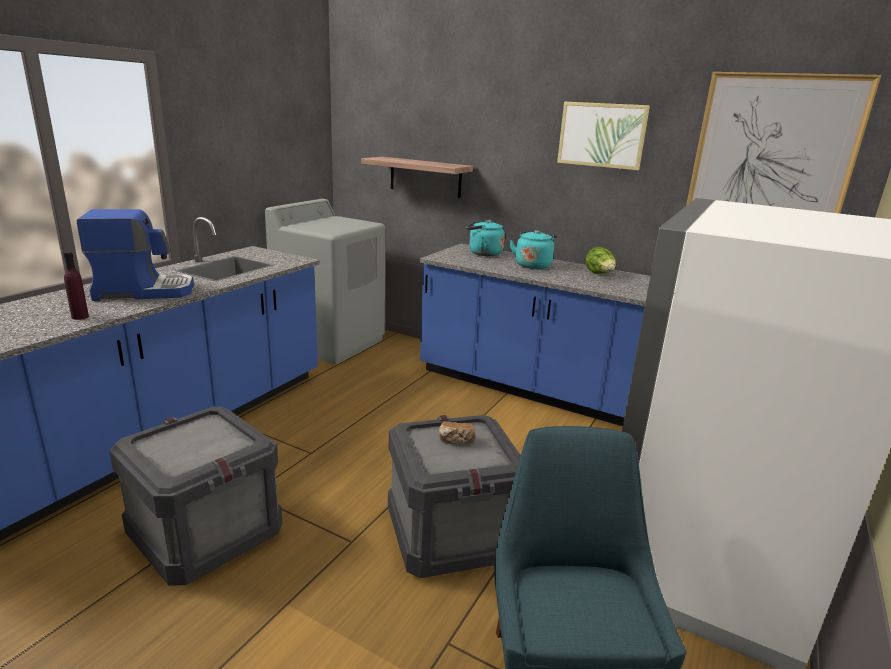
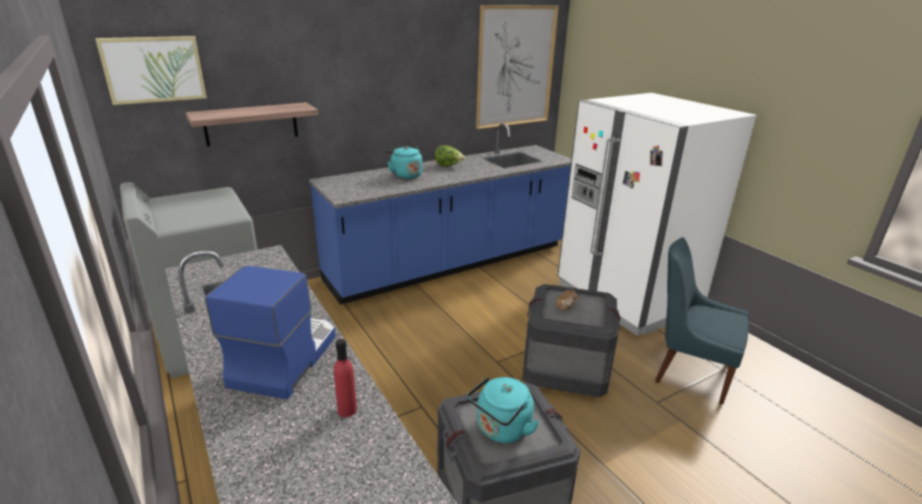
camera: 60 degrees left, 5 degrees up
(80, 317) = (347, 410): purple bottle -> red bottle
(483, 253) = (352, 180): turquoise kettle -> turquoise kettle (501, 430)
(601, 135) = (416, 58): picture -> picture (154, 69)

